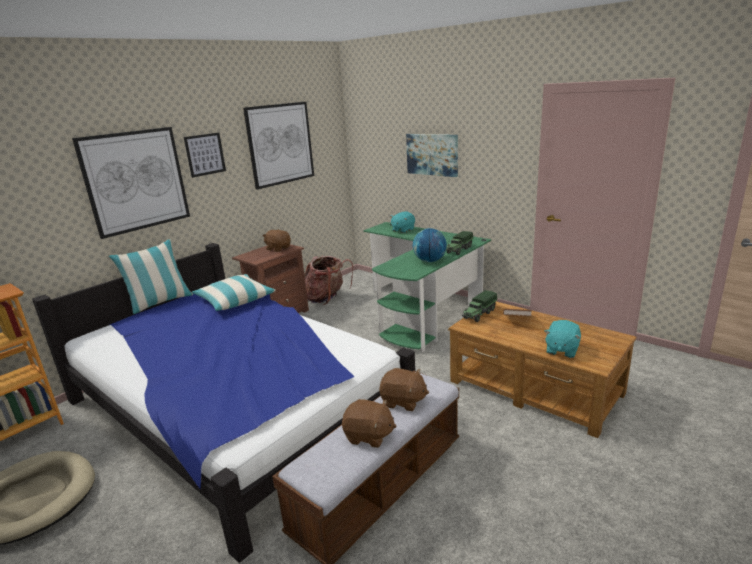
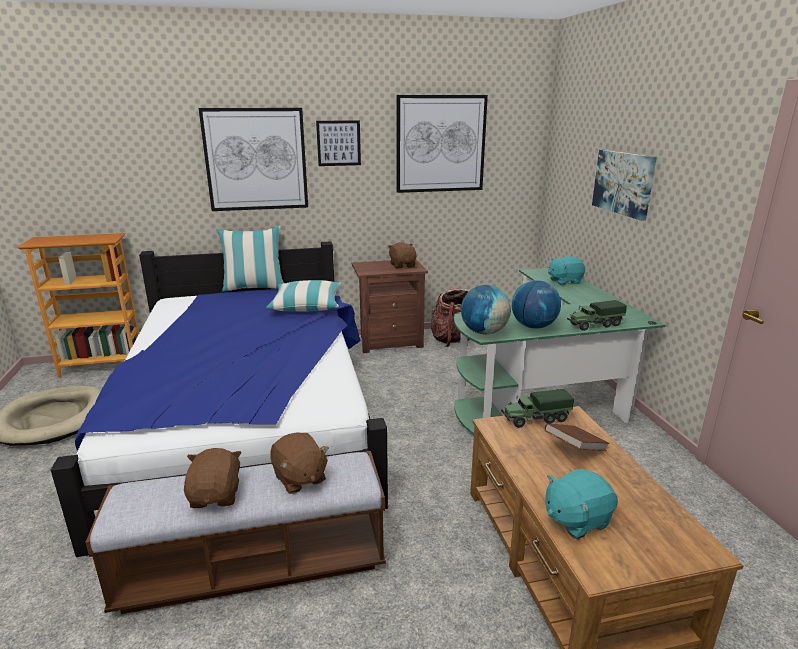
camera: 35 degrees right, 0 degrees up
(369, 436) = (216, 496): brown plush toy -> brown plush toy turned 150 degrees counterclockwise
(408, 273) = (484, 332): none -> globe

